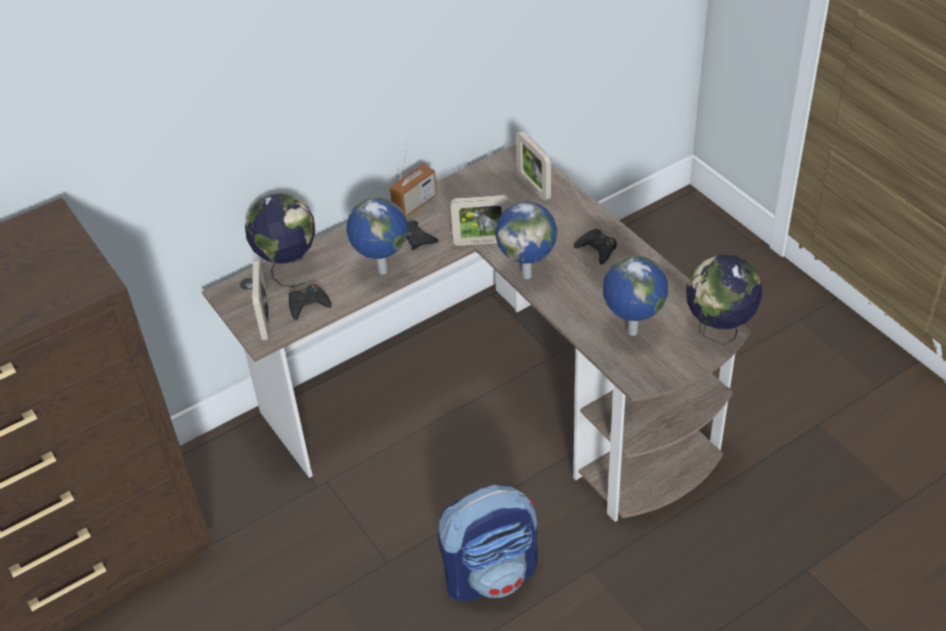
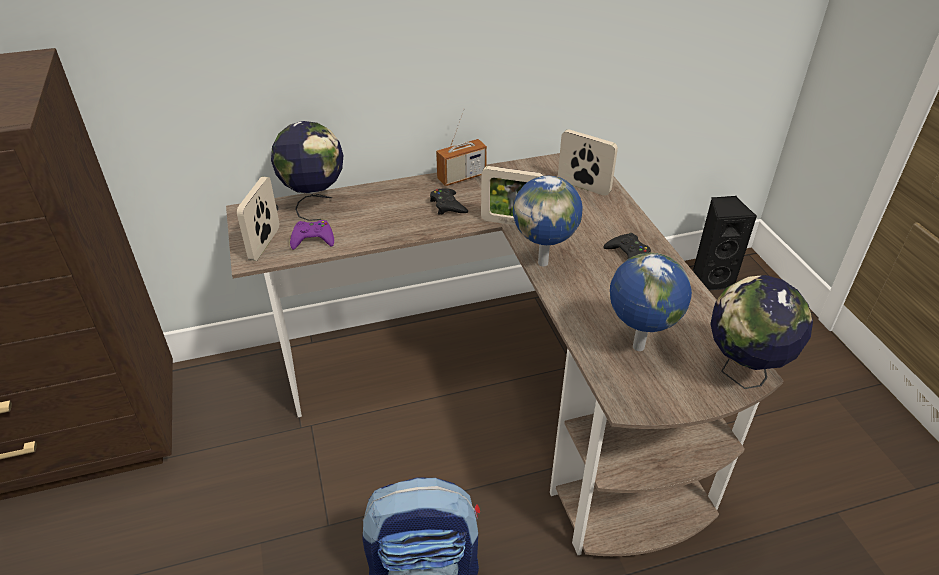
camera: 15 degrees right, 5 degrees down
(308, 304) = (313, 239): black game controller -> purple game controller
(381, 271) = (399, 226): globe -> none
(533, 187) = (583, 187): picture frame -> picture frame turned 135 degrees clockwise
(659, 230) = (710, 279): none -> black speaker

